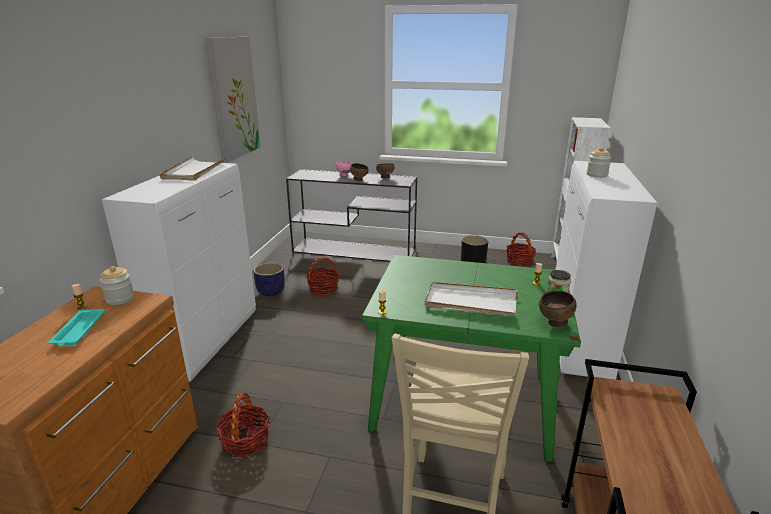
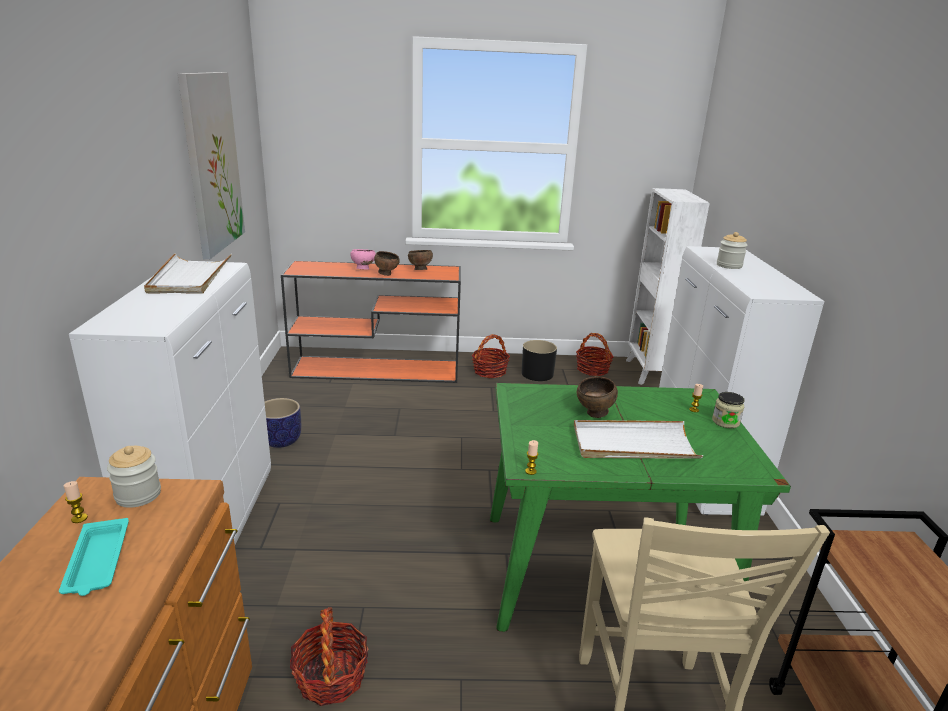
camera: 15 degrees left, 0 degrees up
(323, 288) = (355, 429): basket -> basket (490, 371)
(355, 250) = (378, 369): grey console table -> orange console table
(555, 324) = (748, 464): brown bowl -> brown bowl (594, 414)

